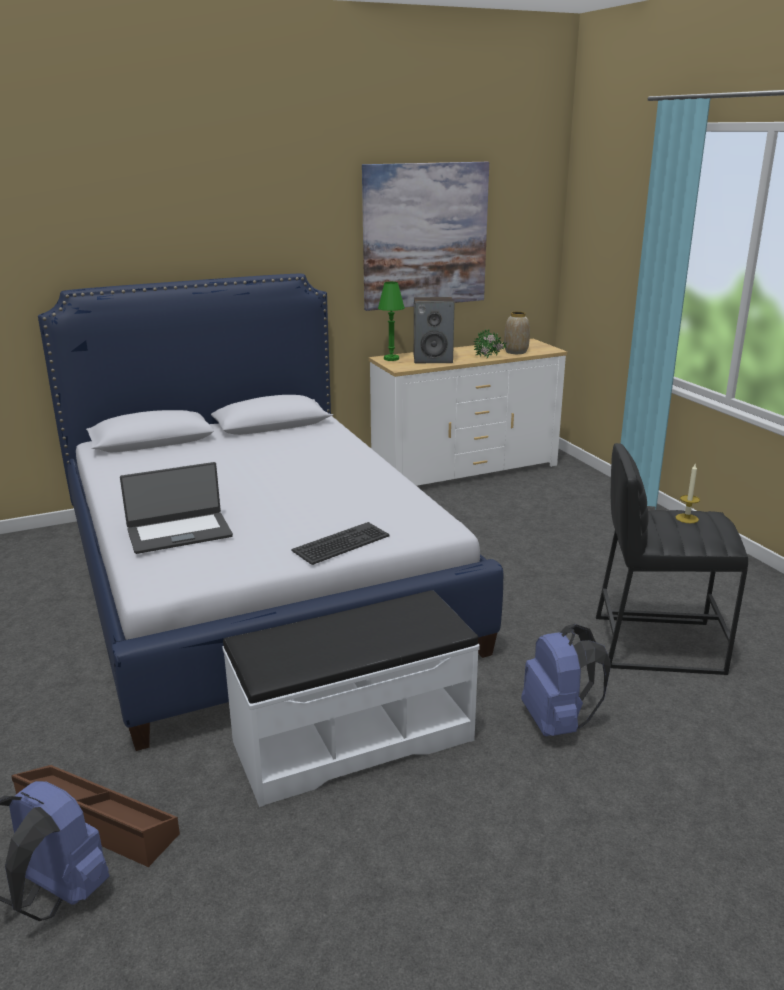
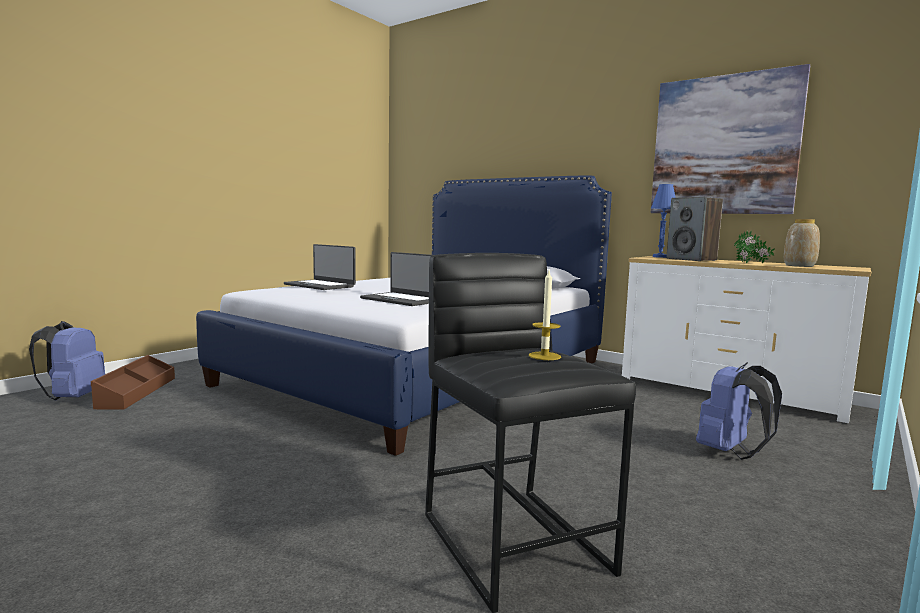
camera: 60 degrees right, 15 degrees down
(339, 509) = (402, 300): none -> laptop
(342, 544) = (340, 303): keyboard -> none
(352, 740) = (236, 430): white bench -> none
(391, 359) = (660, 257): green table lamp -> blue table lamp
(558, 723) = (296, 503): blue backpack -> blue backpack (730, 452)

